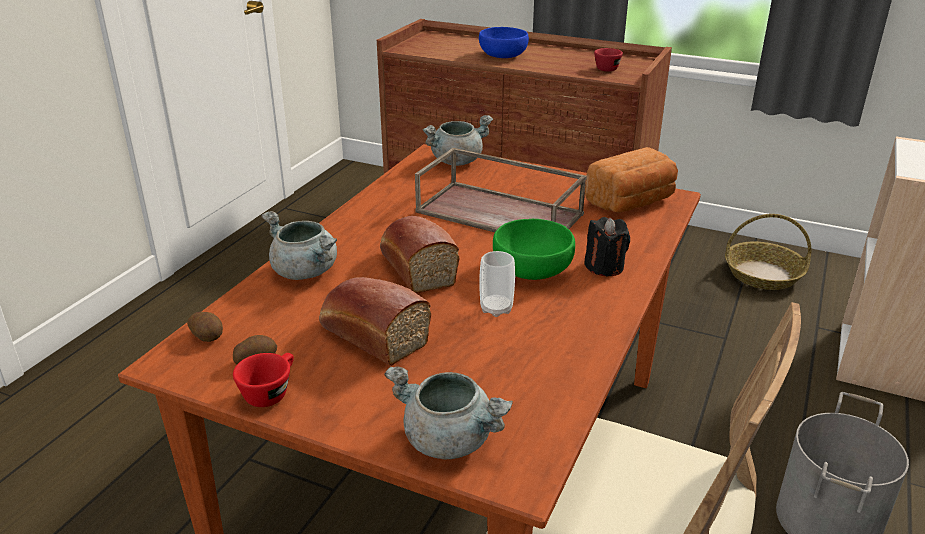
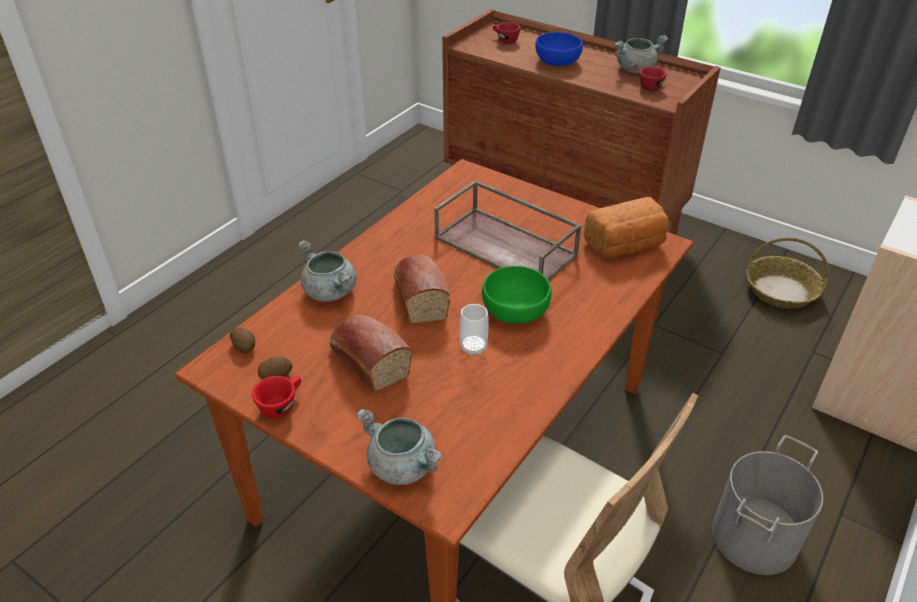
camera: 10 degrees right, 10 degrees up
(442, 43) = (505, 40): none -> red cup
(457, 161) = (485, 182): grey cooking pot -> grey cooking pot (635, 69)
(604, 267) = (577, 315): black candle -> none

